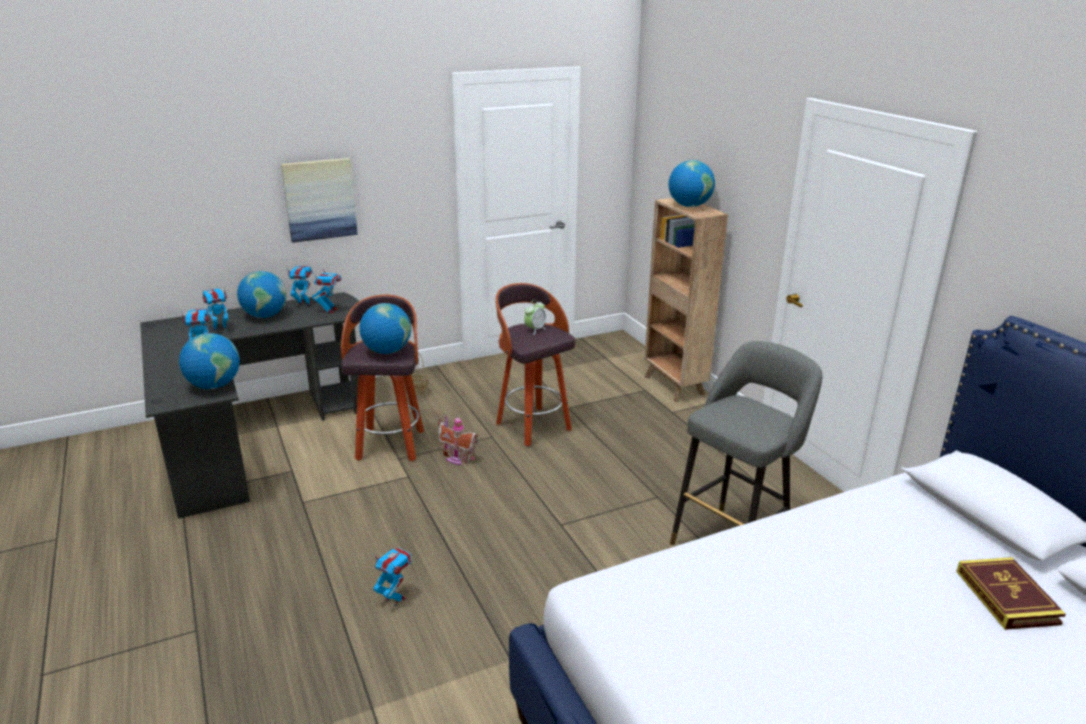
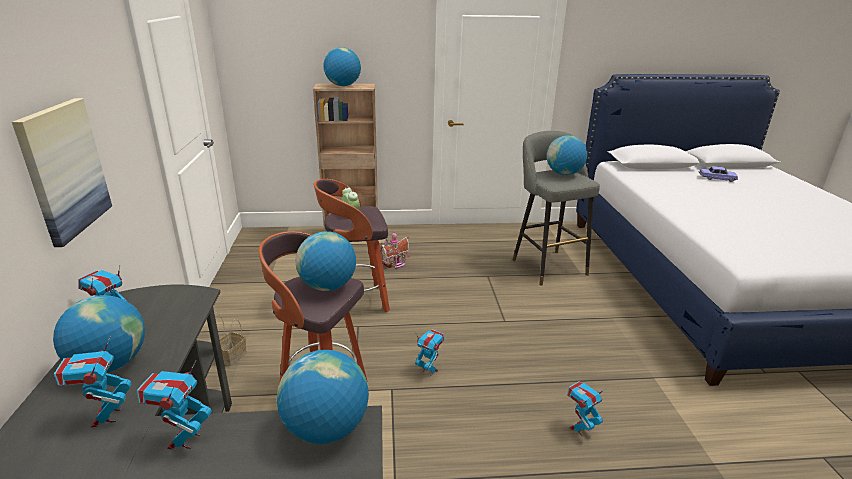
camera: 70 degrees left, 0 degrees up
(329, 310) = (168, 308): toy robot -> toy robot (429, 371)
(457, 458) = (379, 352): toy house -> toy house (395, 264)
(756, 415) = (564, 174): none -> globe
(1006, 597) = (717, 178): book -> toy car

